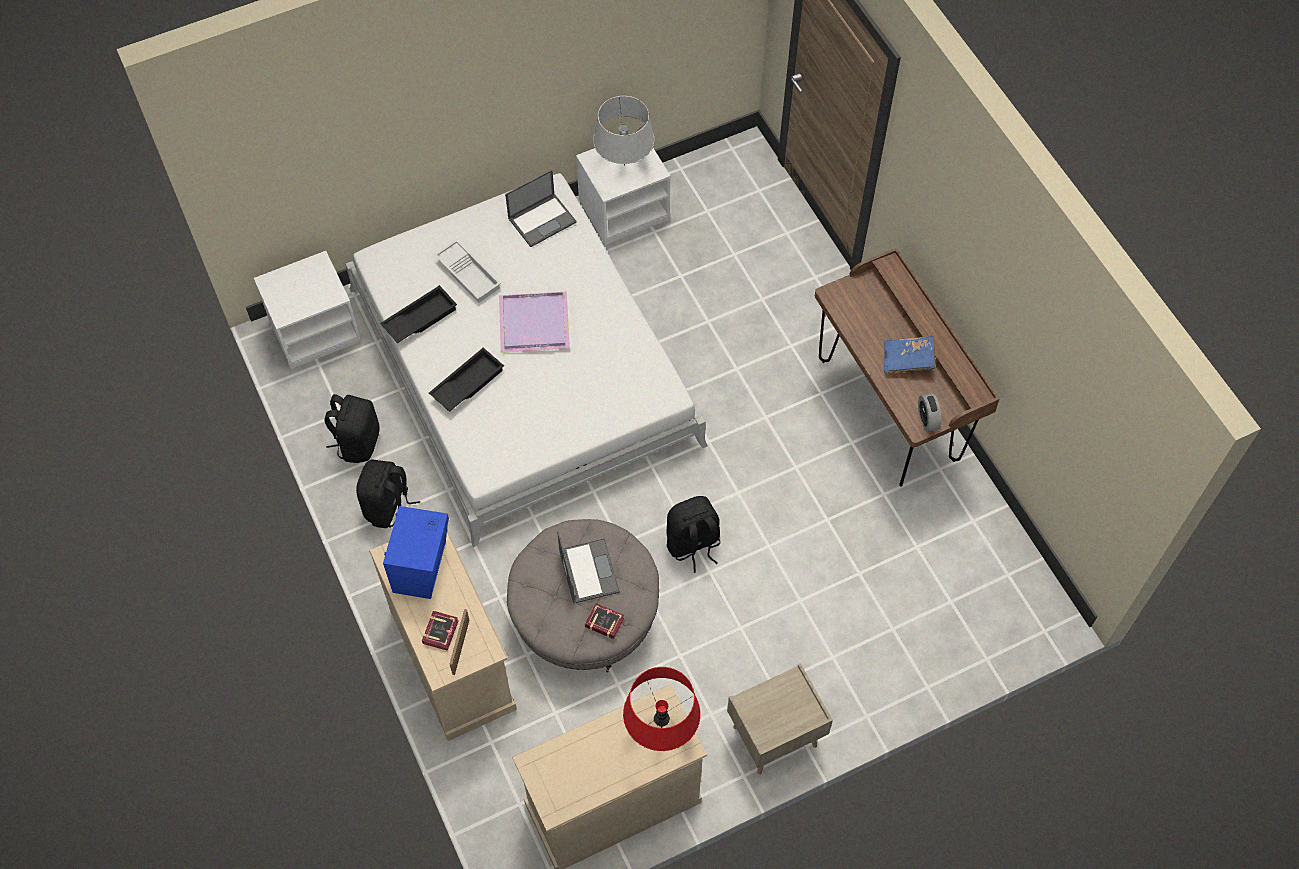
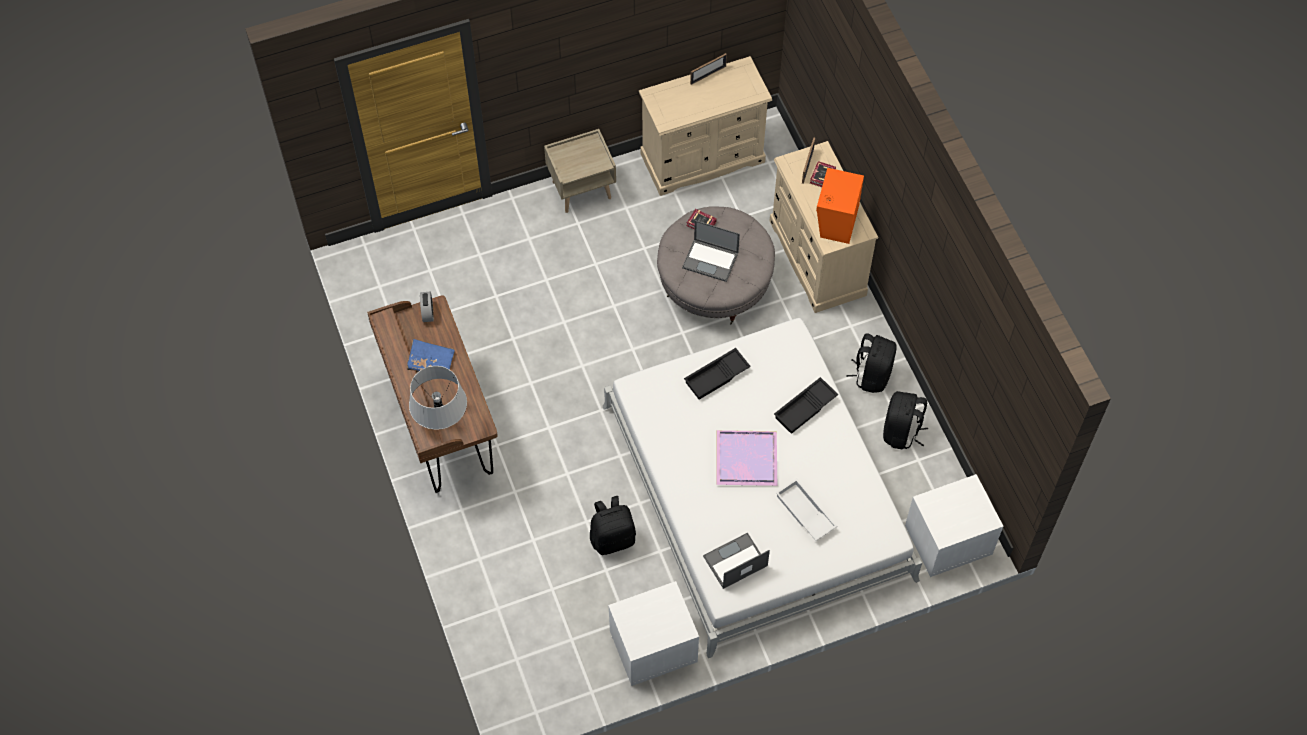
camera: 175 degrees left, 0 degrees up
(419, 318) = (848, 473): black tray -> black tray (717, 377)
(423, 567) = (836, 221): blue speaker -> orange speaker
(588, 570) = (711, 260): laptop -> laptop turned 60 degrees counterclockwise
(607, 789) = (708, 75): none -> picture frame
(624, 165) = (652, 620): grey table lamp -> grey table lamp (441, 421)
(661, 730) = (668, 105): red table lamp -> none
(693, 545) = (624, 327): black backpack -> black backpack (613, 538)

